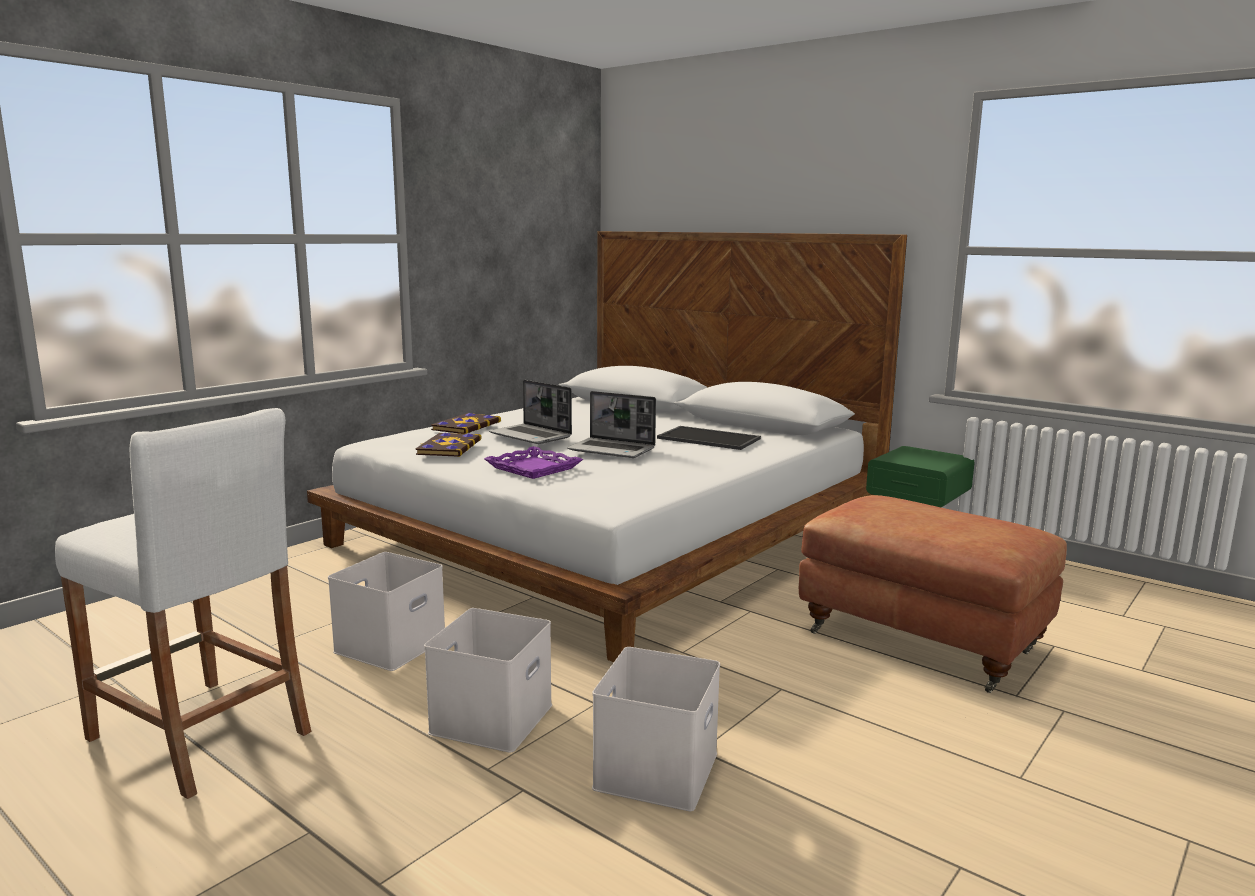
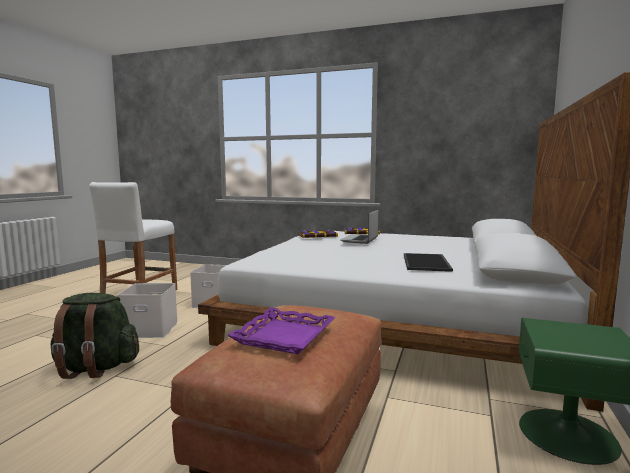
camera: 70 degrees right, 5 degrees down
(534, 468) = (302, 247): purple tray -> purple tray (285, 336)
(613, 450) = (356, 251): laptop -> none
(658, 772) = (95, 368): white storage box -> green backpack

